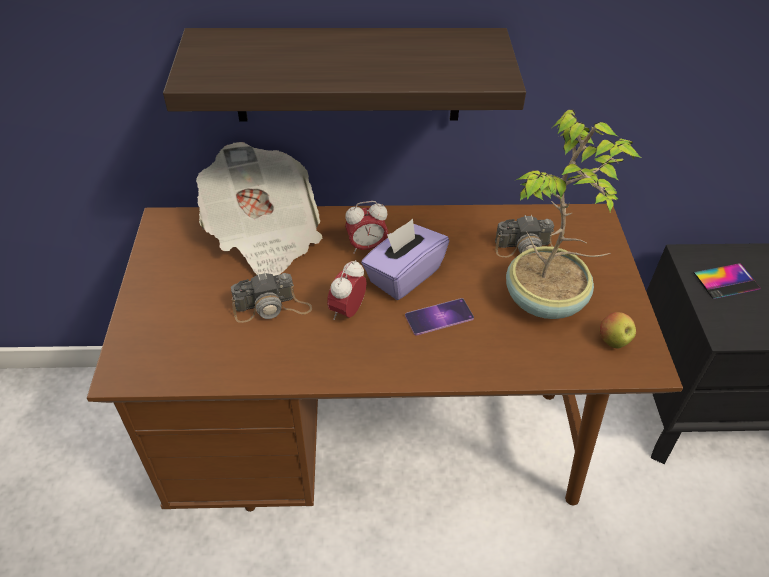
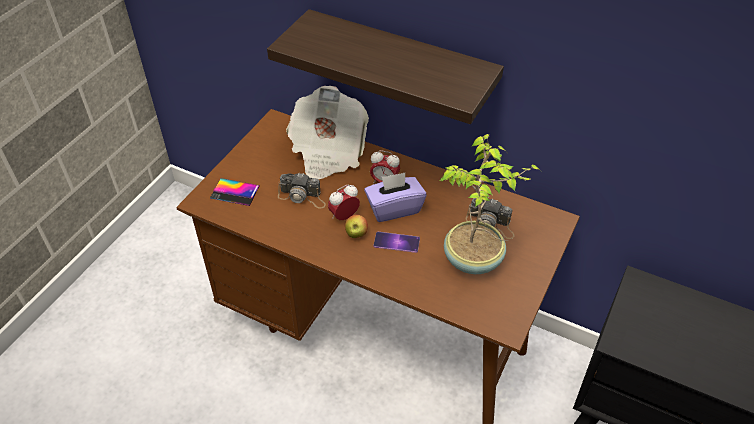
camera: 30 degrees right, 0 degrees up
(613, 341) = (497, 303): apple -> apple (356, 234)
(726, 281) = (652, 309): phone -> phone (235, 192)

